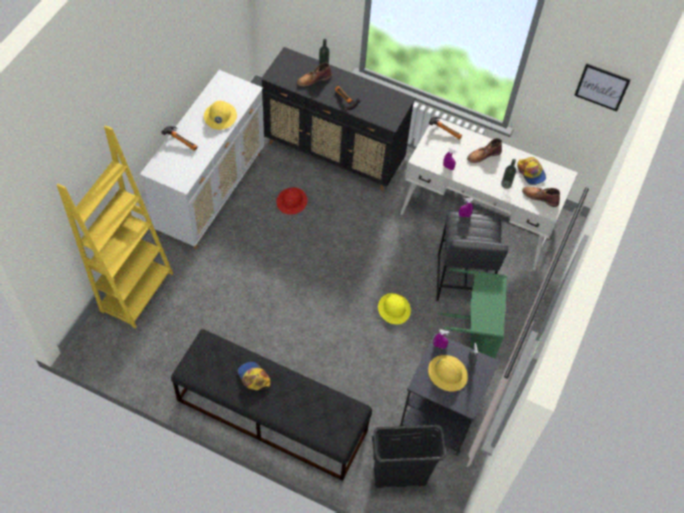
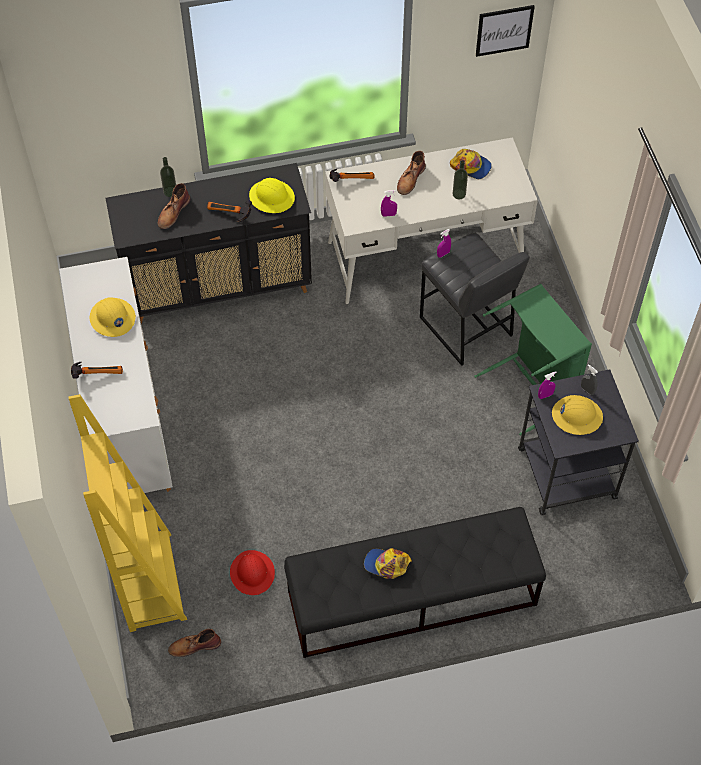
camera: 35 degrees left, 0 degrees up
(292, 201) = (223, 368): red hard hat -> red hard hat (252, 573)
(394, 309) = (429, 403): yellow hard hat -> yellow hard hat (272, 197)
(399, 476) = (583, 560): black trash can -> none
(540, 197) = (501, 185): brown boot -> brown boot (194, 646)

